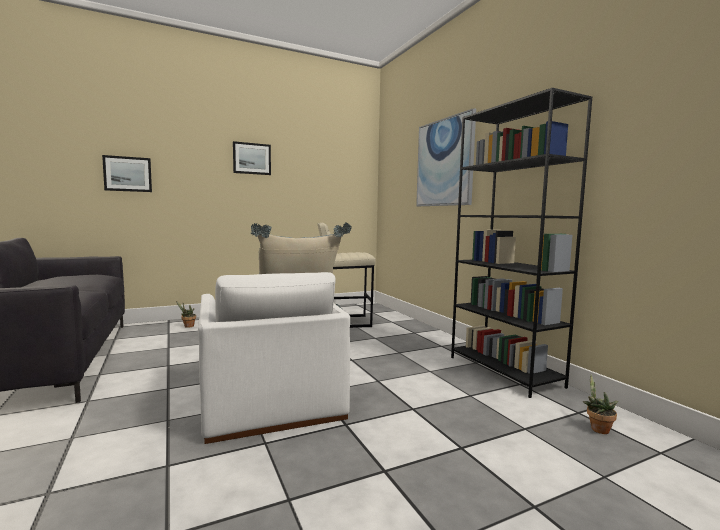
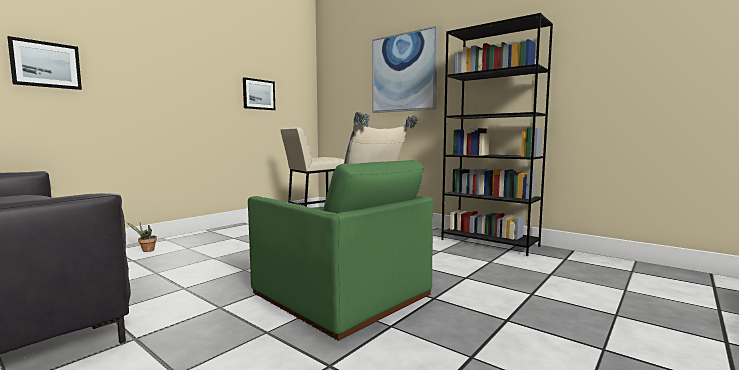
camera: 25 degrees left, 0 degrees up
(252, 158) = (199, 58): picture -> picture (258, 94)
(268, 398) = (340, 294): white armchair -> green armchair
(597, 428) = (587, 265): potted plant -> none

